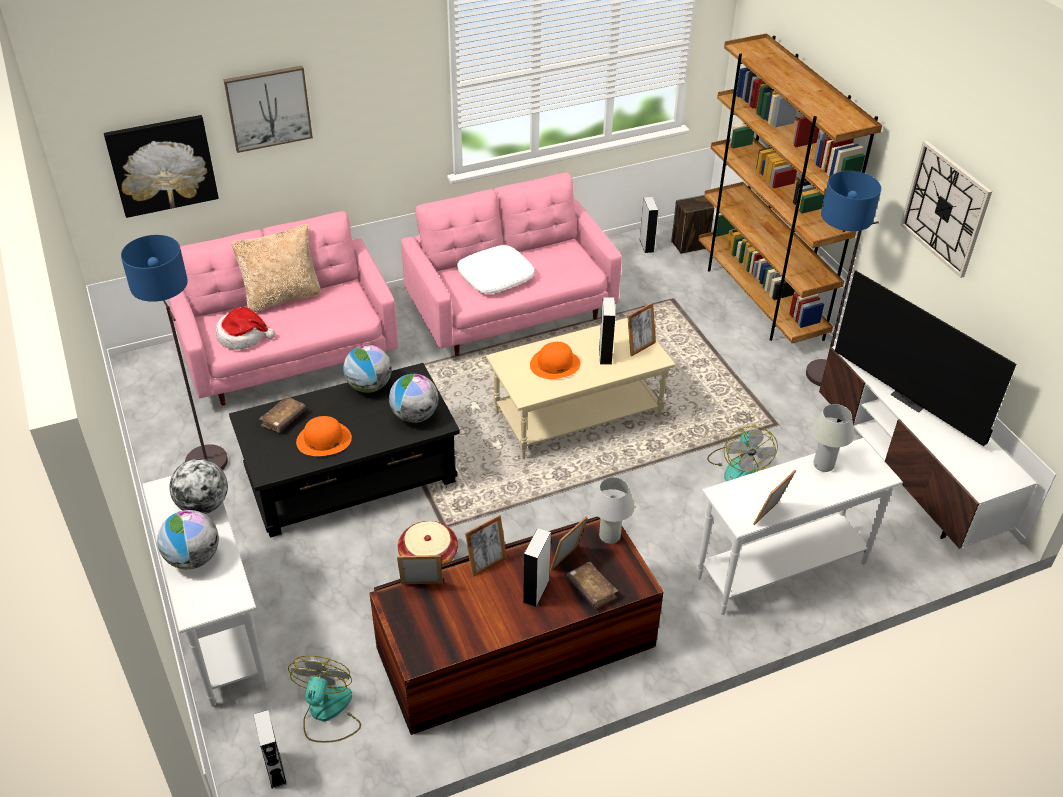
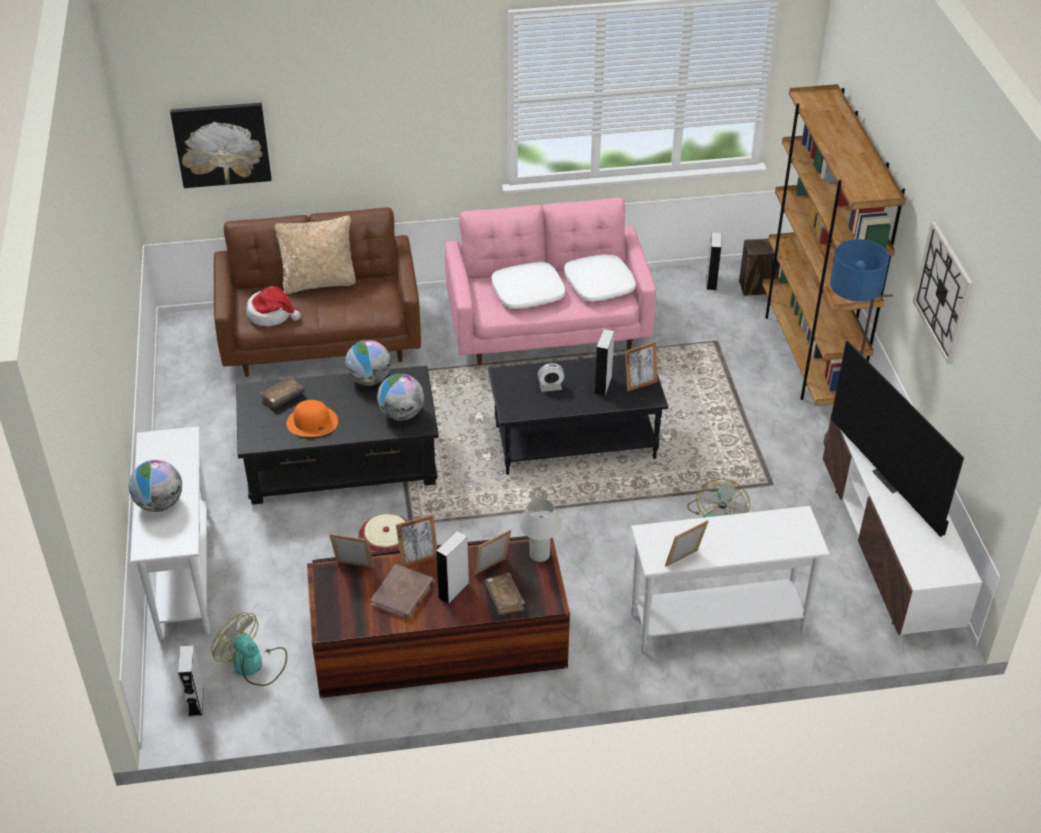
camera: 15 degrees right, 0 degrees up
(202, 454) = (215, 419): blue floor lamp -> none
(203, 505) = (182, 460): globe -> none
(268, 108) = (325, 103): picture -> none
(290, 355) = (322, 339): pink sofa -> brown sofa
(327, 713) = (254, 665): fan -> fan turned 75 degrees counterclockwise
(484, 606) = (403, 594): none -> brown book
(555, 364) = (550, 387): orange hat -> alarm clock
(561, 259) = (599, 284): none -> white pillow
(577, 415) = (575, 441): beige coffee table -> black coffee table
(823, 465) = (758, 524): white table lamp -> none

